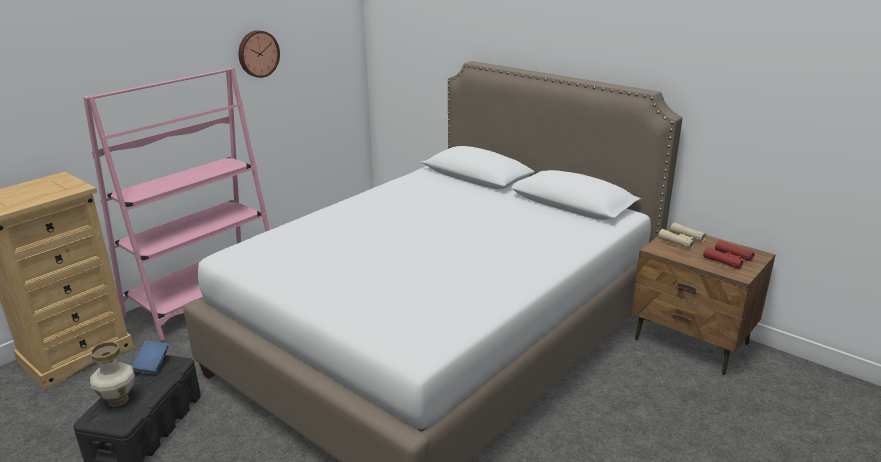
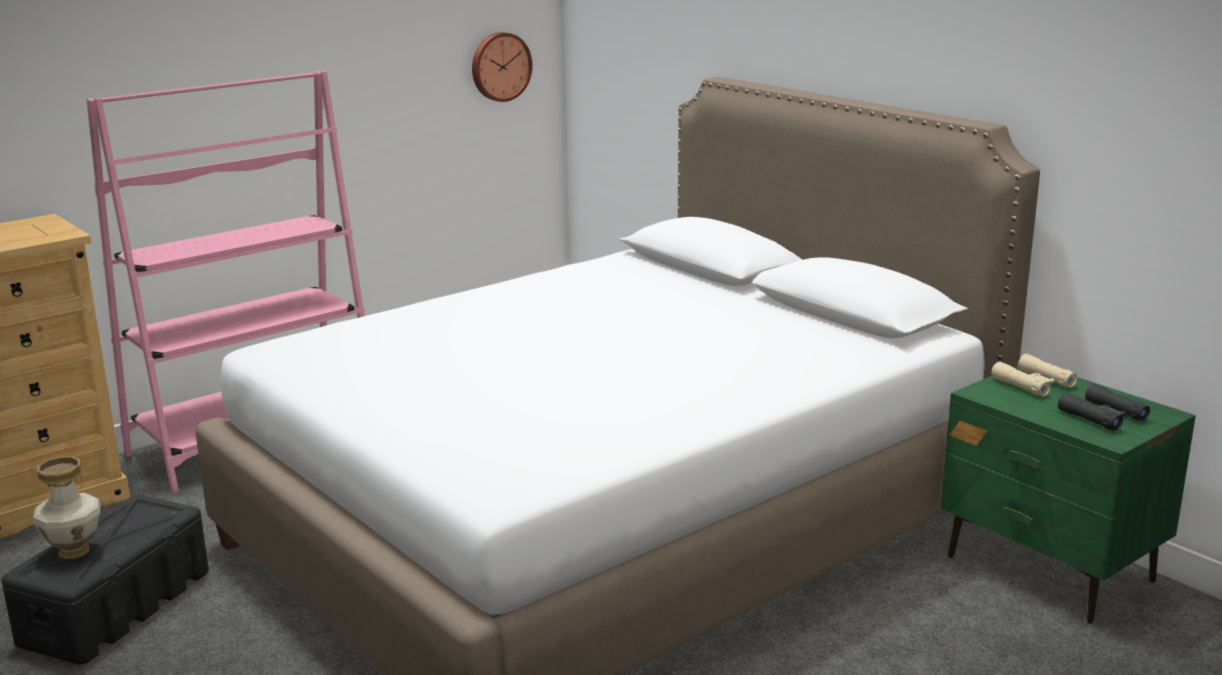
camera: 10 degrees right, 5 degrees down
(152, 365) = (137, 510): blue book -> none
(257, 53) = (375, 55): wall clock -> wall clock (500, 66)
(691, 342) = (1050, 570): brown nightstand -> green nightstand
(728, 259) = (1102, 416): red binoculars -> black binoculars

